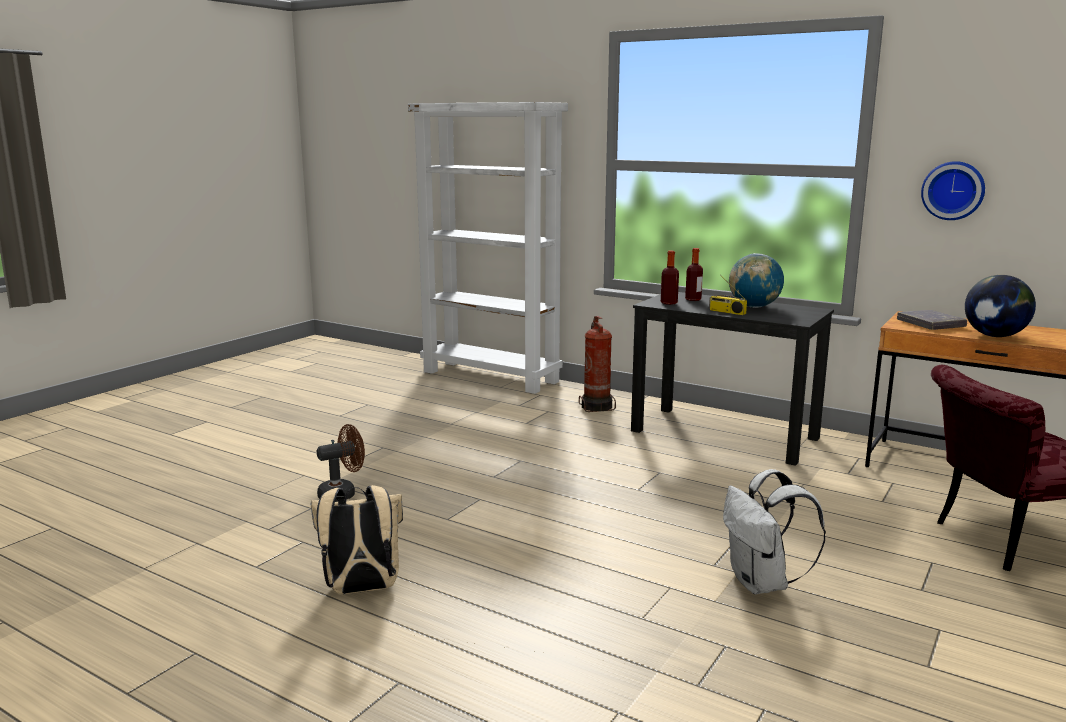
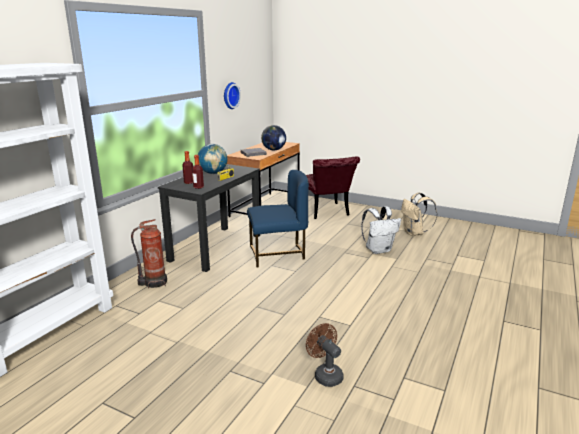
camera: 95 degrees left, 5 degrees up
(361, 589) = (443, 343): beige backpack -> beige backpack (414, 233)
(708, 478) = (277, 254): none -> blue chair

